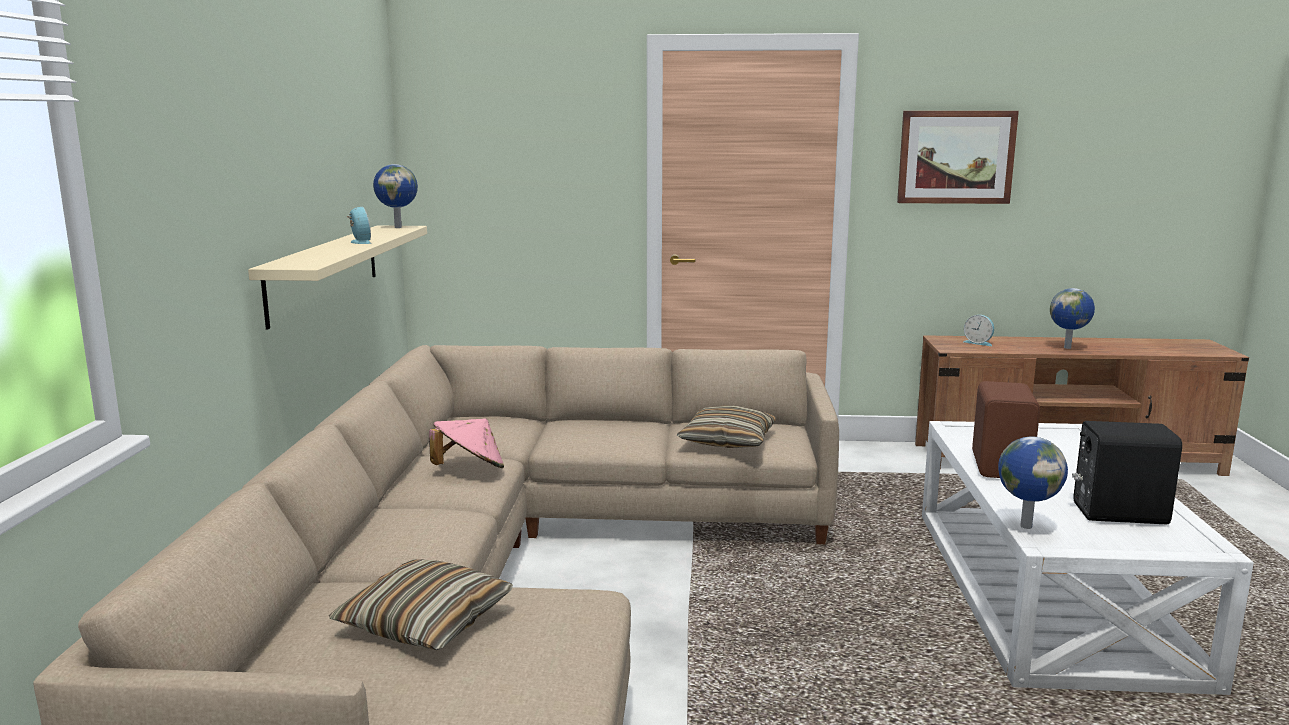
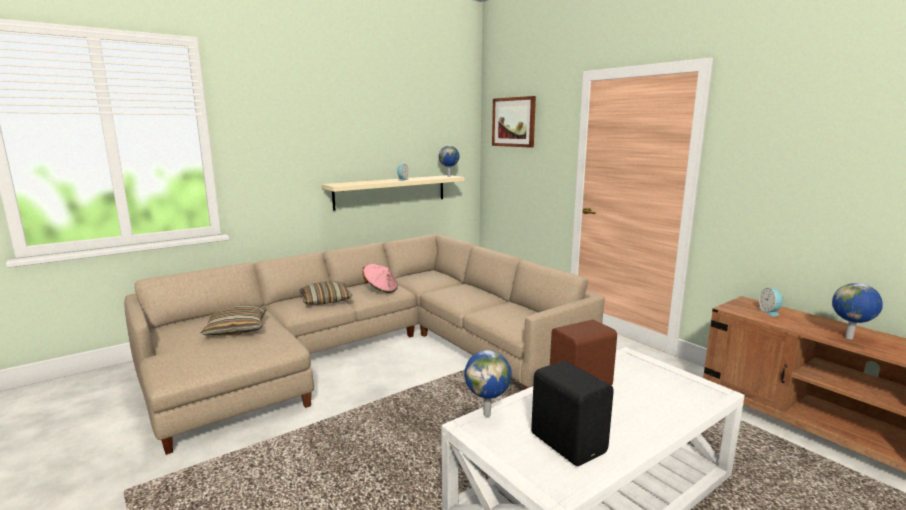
camera: 50 degrees right, 0 degrees up
(728, 440) = (501, 316): pillow -> pillow (325, 300)
(956, 157) = (785, 154): picture -> picture (513, 122)

